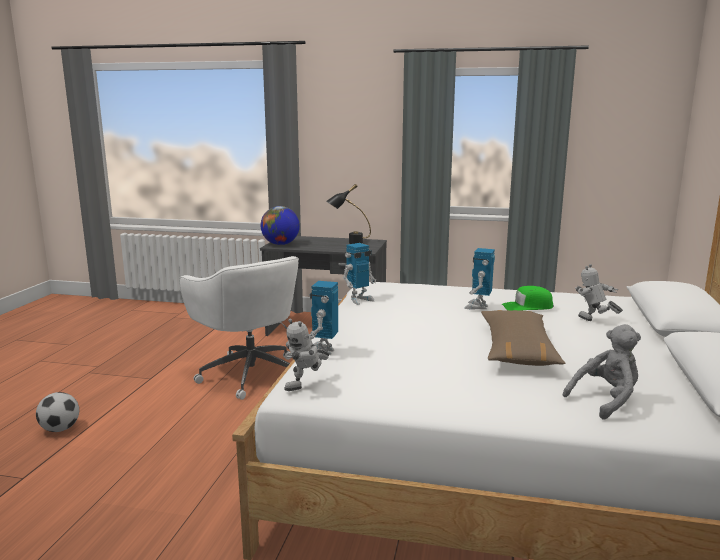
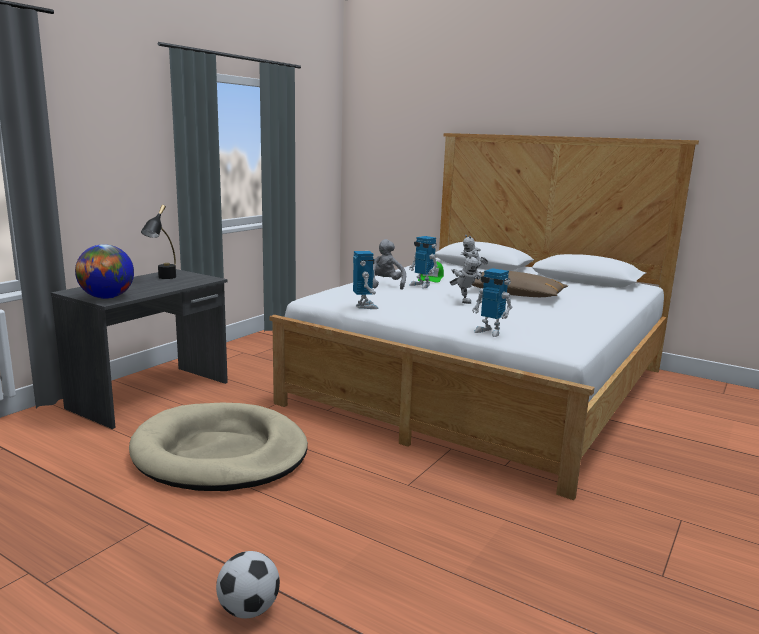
camera: 70 degrees left, 0 degrees up
(250, 373) = (220, 453): white office chair -> beige dog bed
(307, 386) = (557, 345): toy robot -> toy robot (463, 301)
(606, 400) = (594, 297): grey plush toy -> grey plush toy (384, 285)

